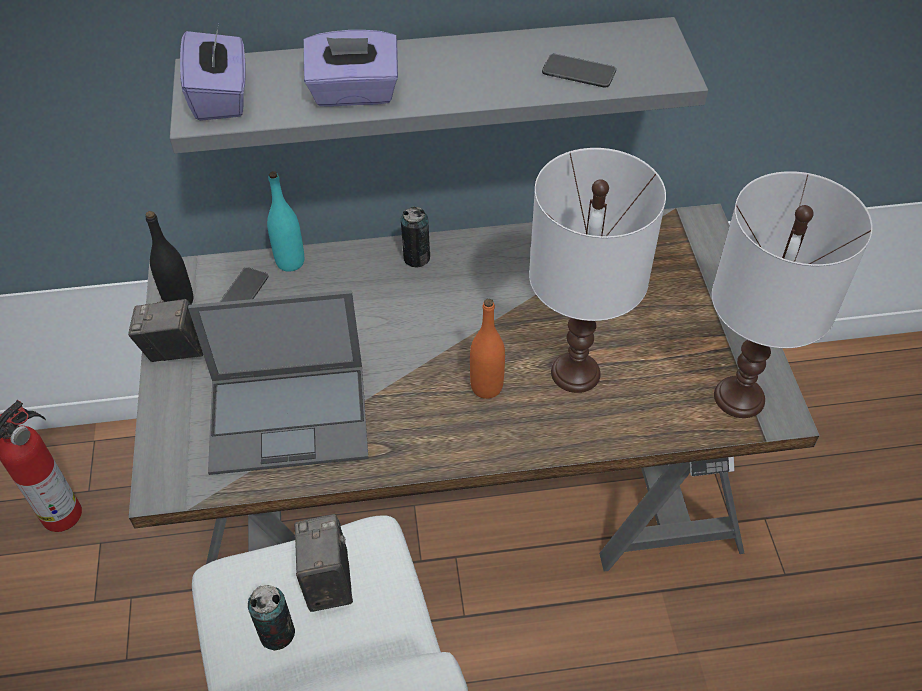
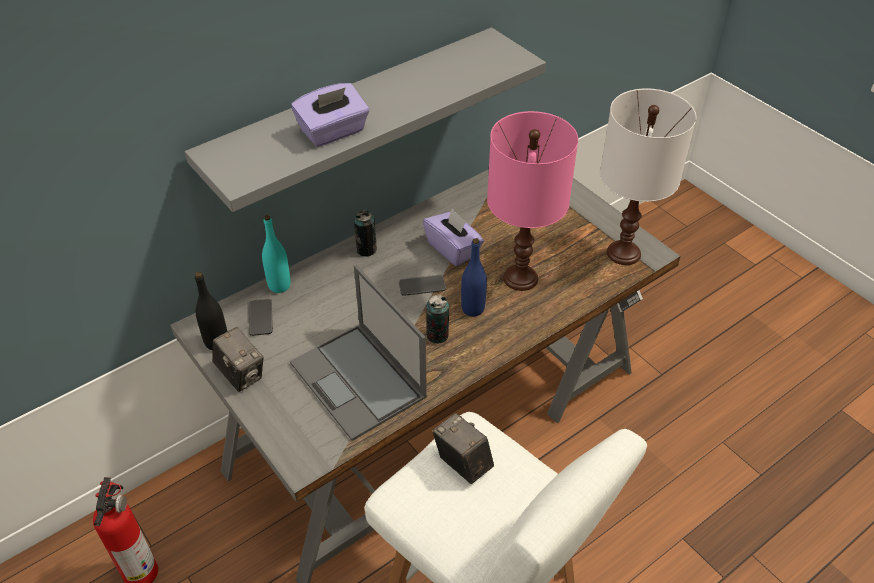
camera: 30 degrees left, 5 degrees down
(176, 350) = (241, 374): camera -> camera turned 105 degrees counterclockwise
(221, 97) = (243, 163): purple tissue box -> purple tissue box (453, 249)
(277, 633) = (456, 509): can -> can (437, 335)
(291, 417) = (359, 381): laptop -> laptop turned 90 degrees clockwise
(486, 387) = (473, 309): orange bottle -> blue bottle
(575, 373) = (520, 278): white table lamp -> pink table lamp
(578, 72) = (463, 75): phone -> phone (422, 286)

